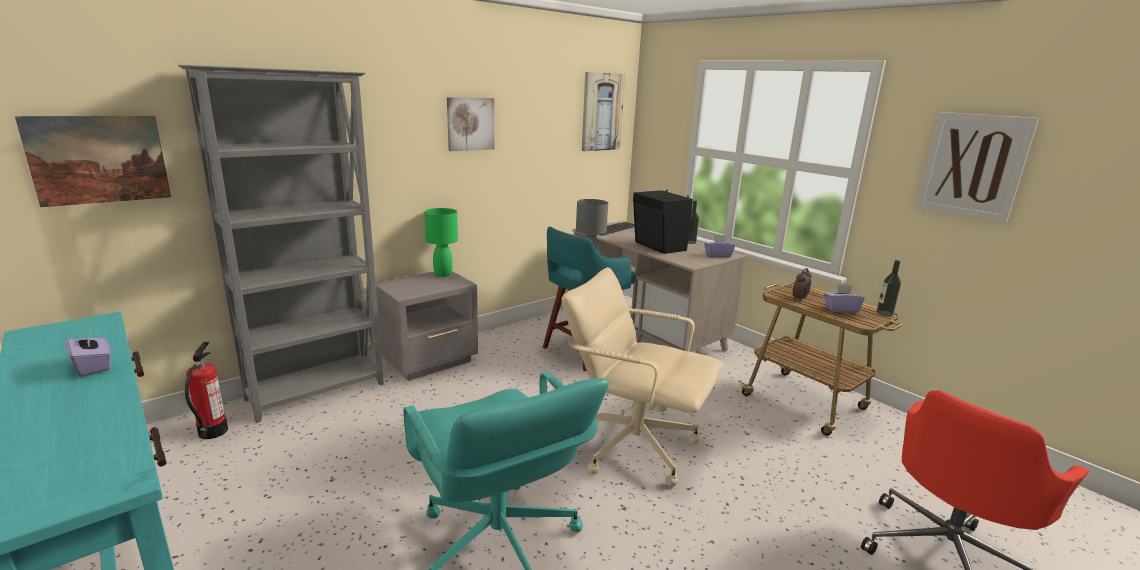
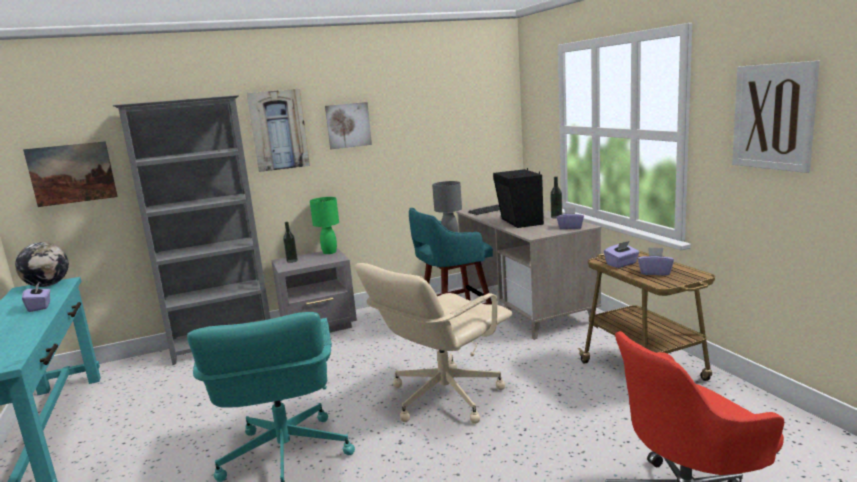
camera: 20 degrees right, 5 degrees down
(74, 327) = (48, 285): none -> globe
(213, 431) = (142, 369): fire extinguisher -> none
(601, 112) = (481, 103): picture -> picture (278, 130)
(633, 445) = (443, 397): beige office chair -> beige office chair turned 90 degrees counterclockwise
(800, 299) = (621, 264): alarm clock -> purple tissue box
(884, 313) = (699, 275): bottle -> bottle (292, 261)

